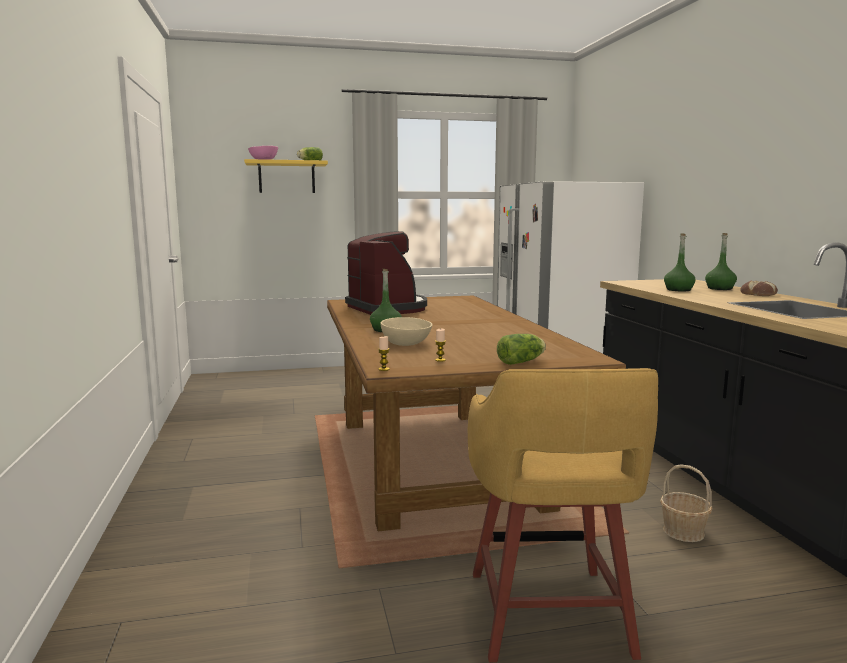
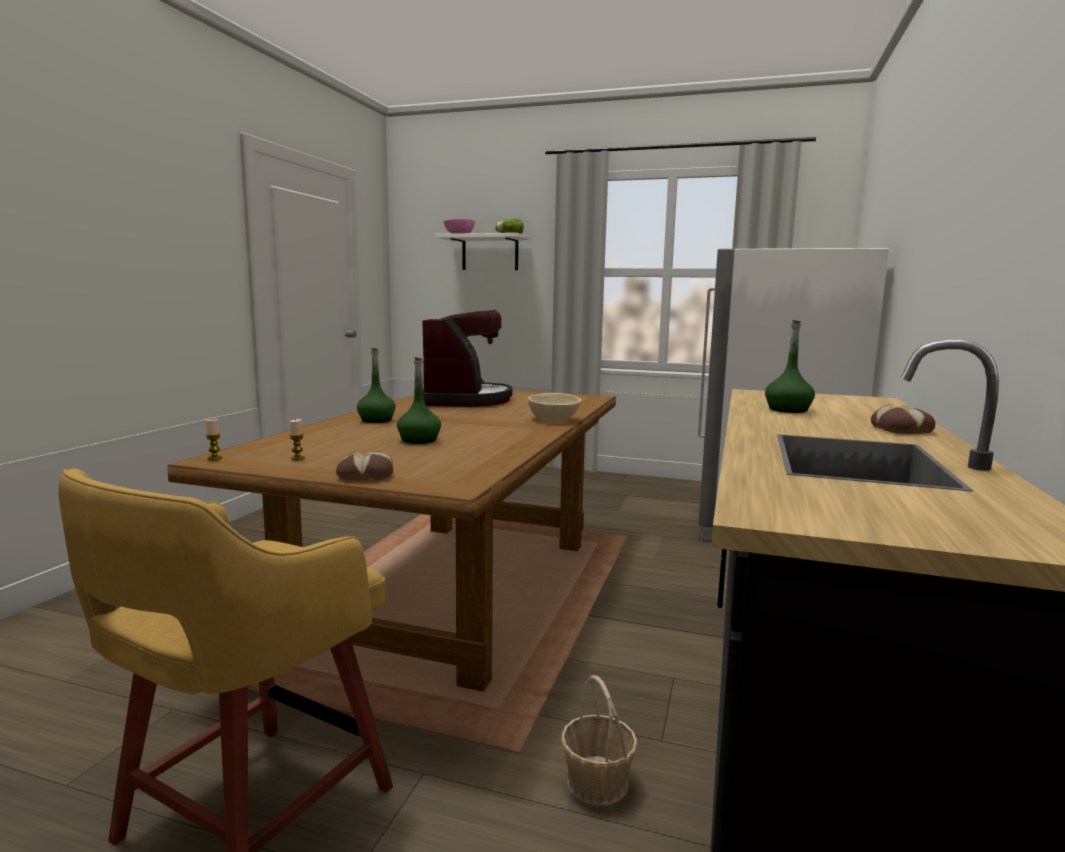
camera: 30 degrees right, 0 degrees up
(286, 177) = (490, 253): yellow shelf -> white shelf
(405, 343) = (338, 436): beige bowl -> beige bowl (553, 419)
(522, 361) = (366, 475): lettuce -> bread
(719, 288) = (870, 415): green bottle -> green bottle (419, 440)

